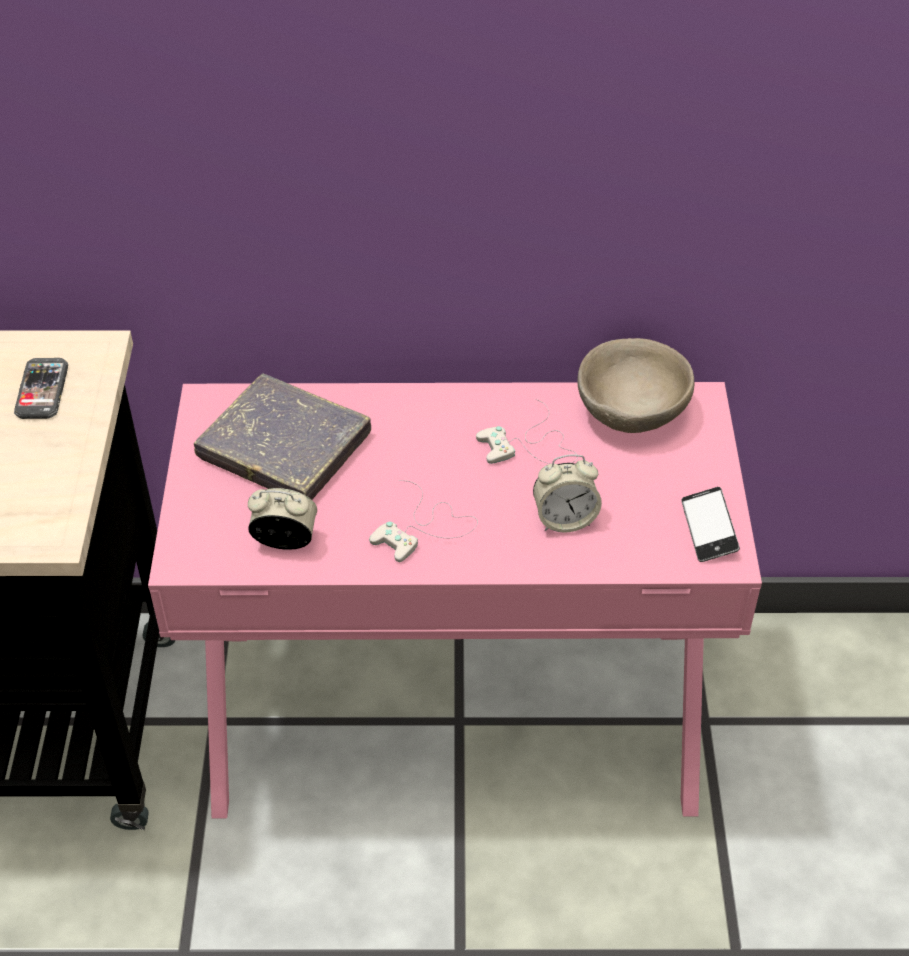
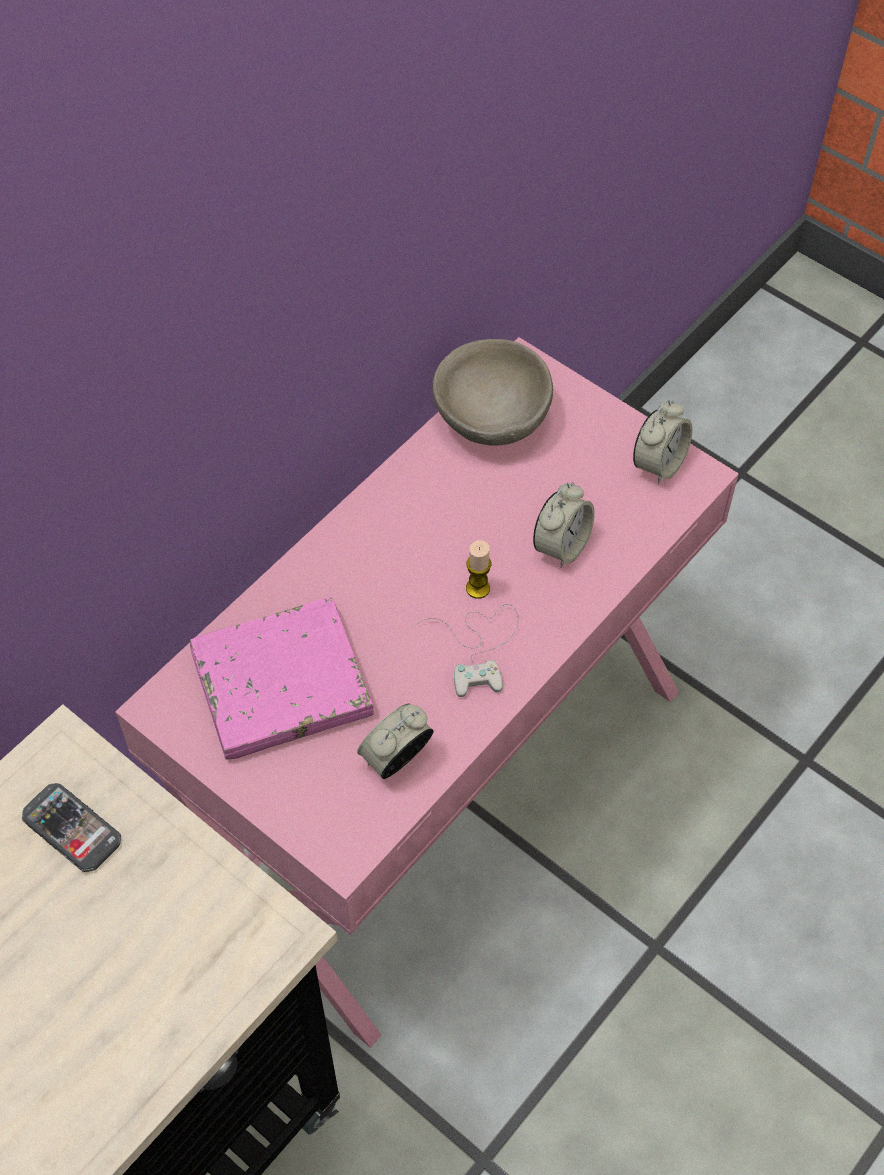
camera: 50 degrees left, 10 degrees up
(284, 446) = (281, 684): grey book -> pink book
(474, 496) = (477, 588): none -> candle
(530, 445) = (460, 510): white game controller -> none
(708, 529) = (658, 464): phone -> alarm clock

